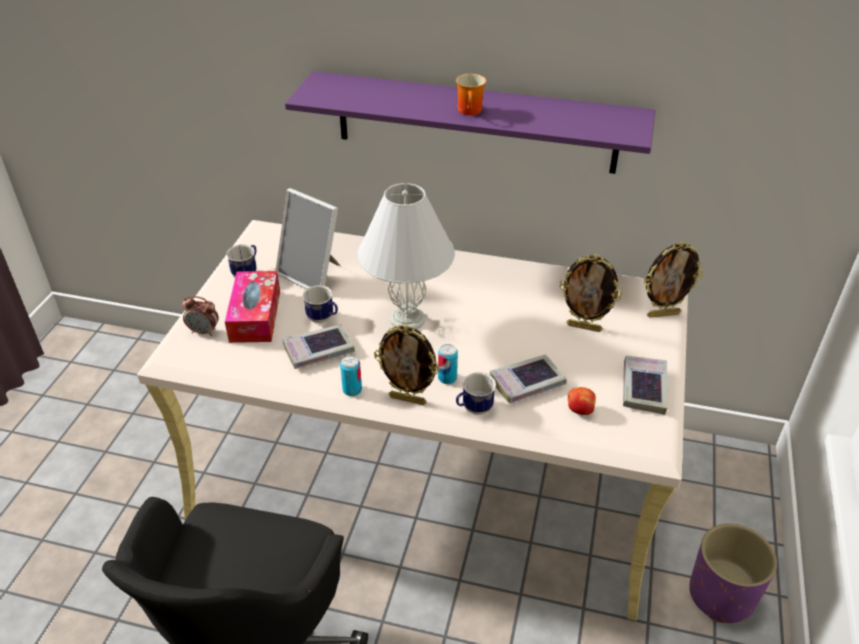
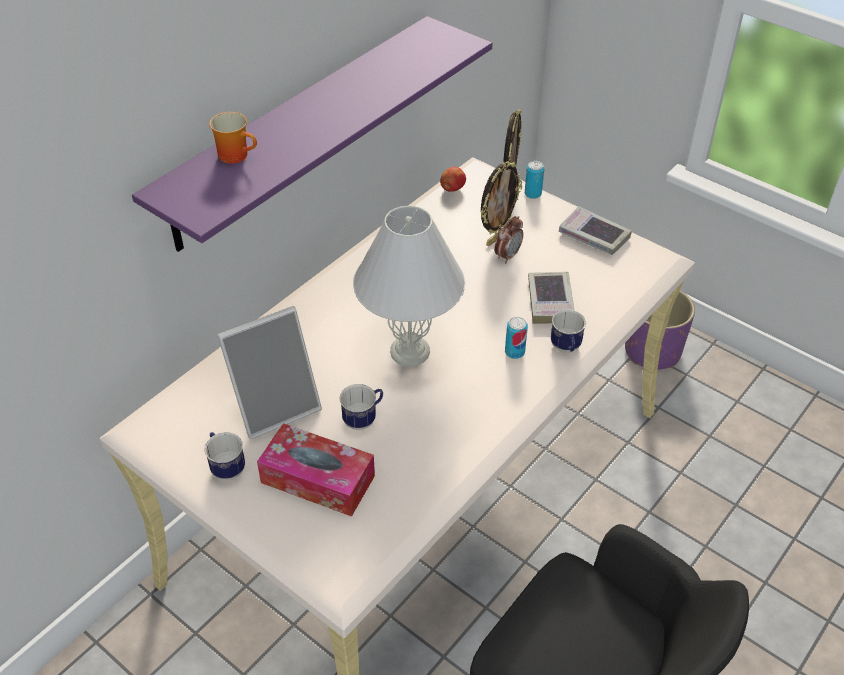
camera: 65 degrees left, 5 degrees up
(204, 331) = (315, 536): alarm clock -> alarm clock (507, 255)
(319, 350) = (415, 438): book -> none
(352, 390) = (493, 428): can -> can (533, 194)
(408, 399) = (529, 390): picture frame -> none
(471, 111) = (343, 113): mug -> mug (237, 155)
(579, 410) = (600, 283): apple -> apple (452, 189)

